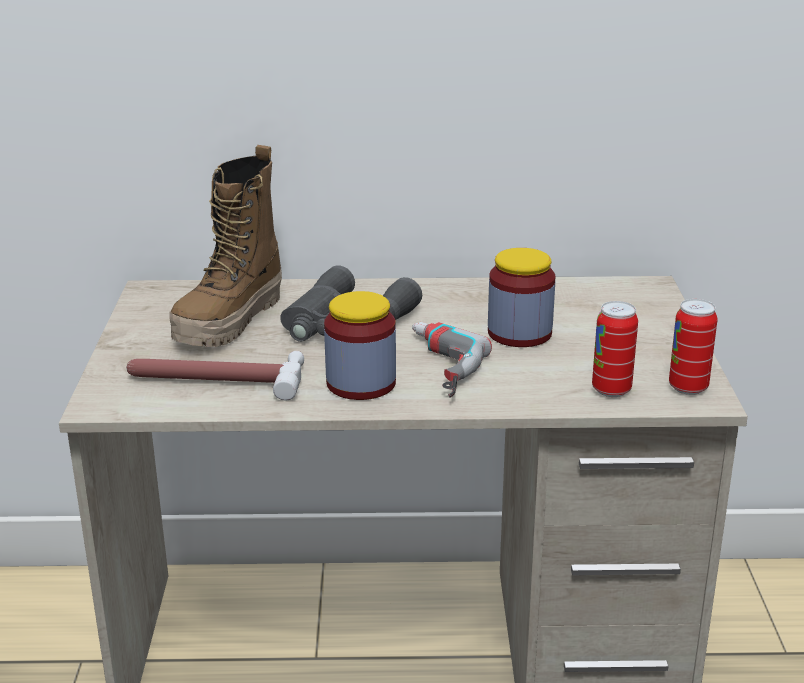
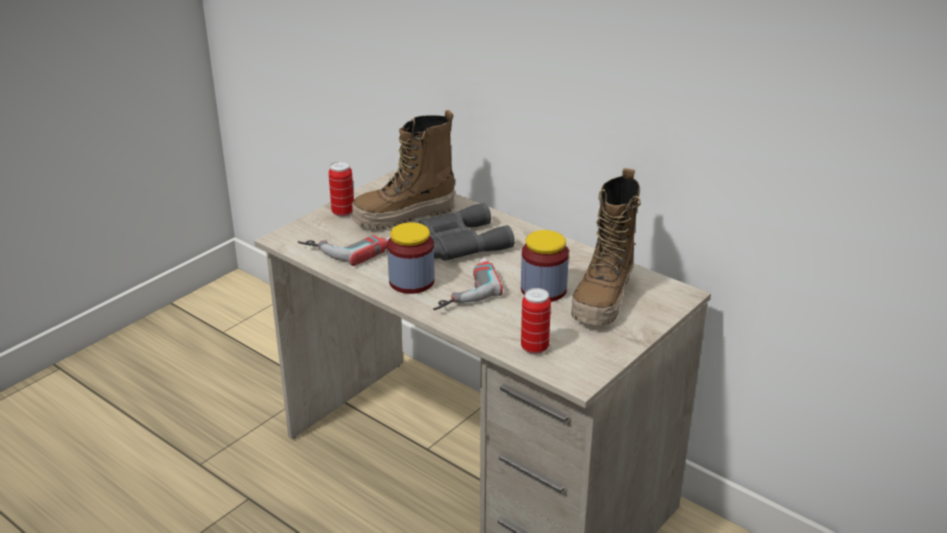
camera: 40 degrees right, 5 degrees up
(215, 379) = (348, 247): hammer -> power drill
(592, 318) = (603, 299): none -> boot
(688, 387) = (581, 368): can -> can (343, 212)

